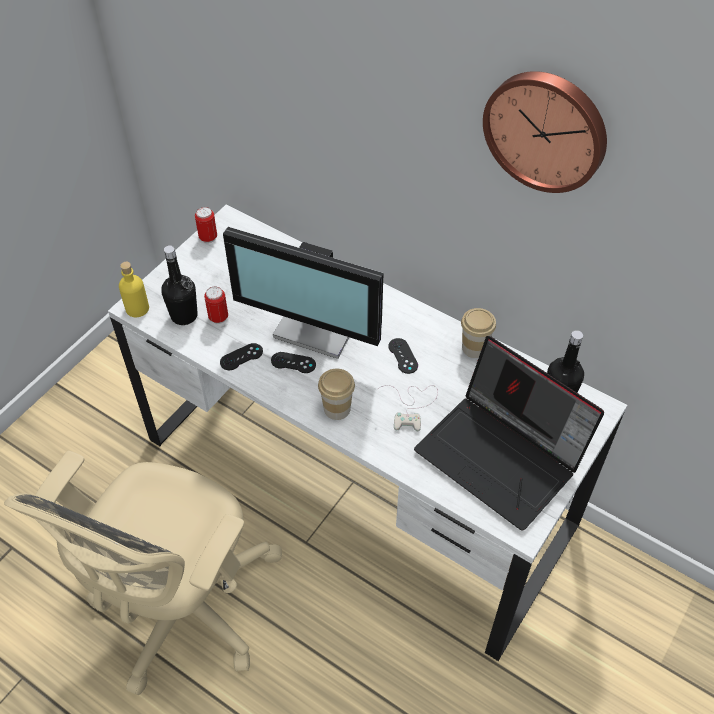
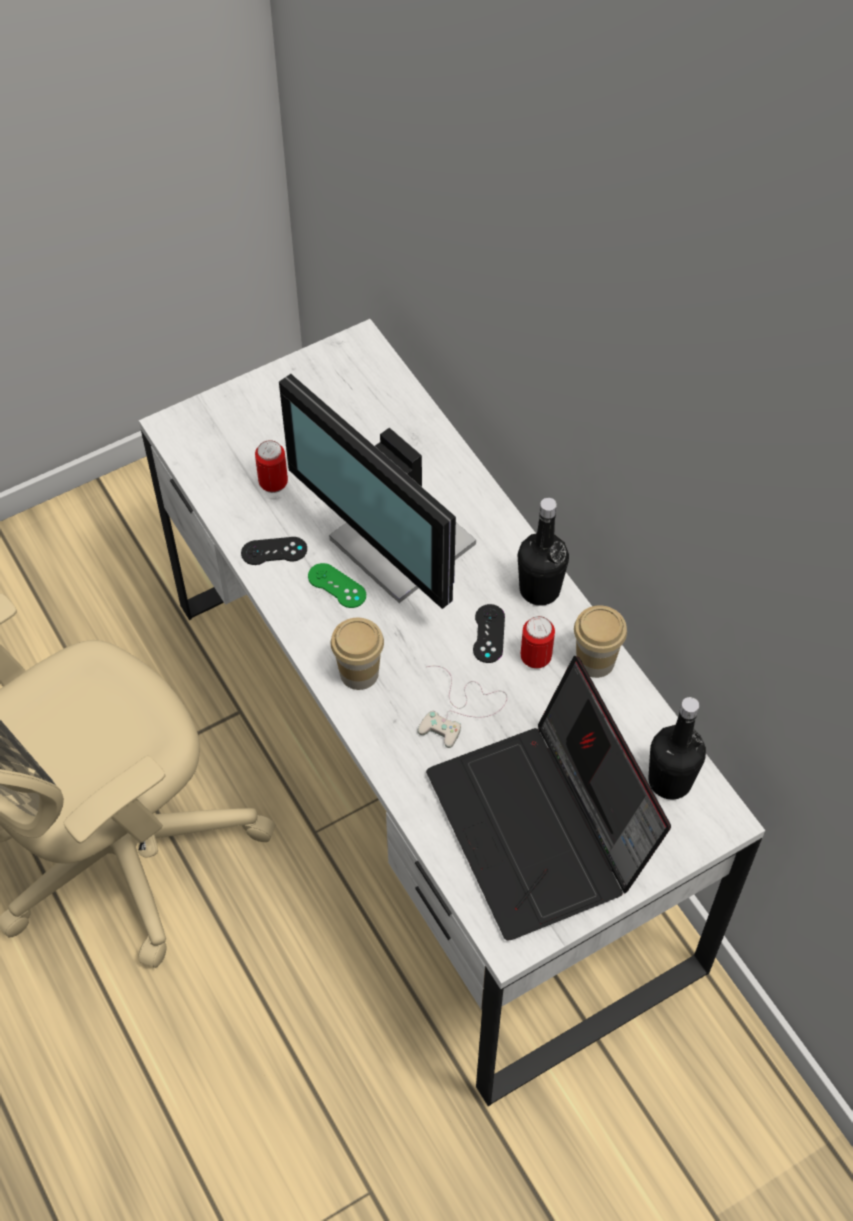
camera: 25 degrees right, 5 degrees up
(137, 308) = (177, 431): yellow bottle -> none
(184, 315) = (231, 464): black bottle -> black bottle (539, 589)
(208, 238) = (320, 361): can -> can (535, 658)
(293, 363) = (337, 586): black game controller -> green game controller
(546, 129) = (706, 407): wall clock -> none

